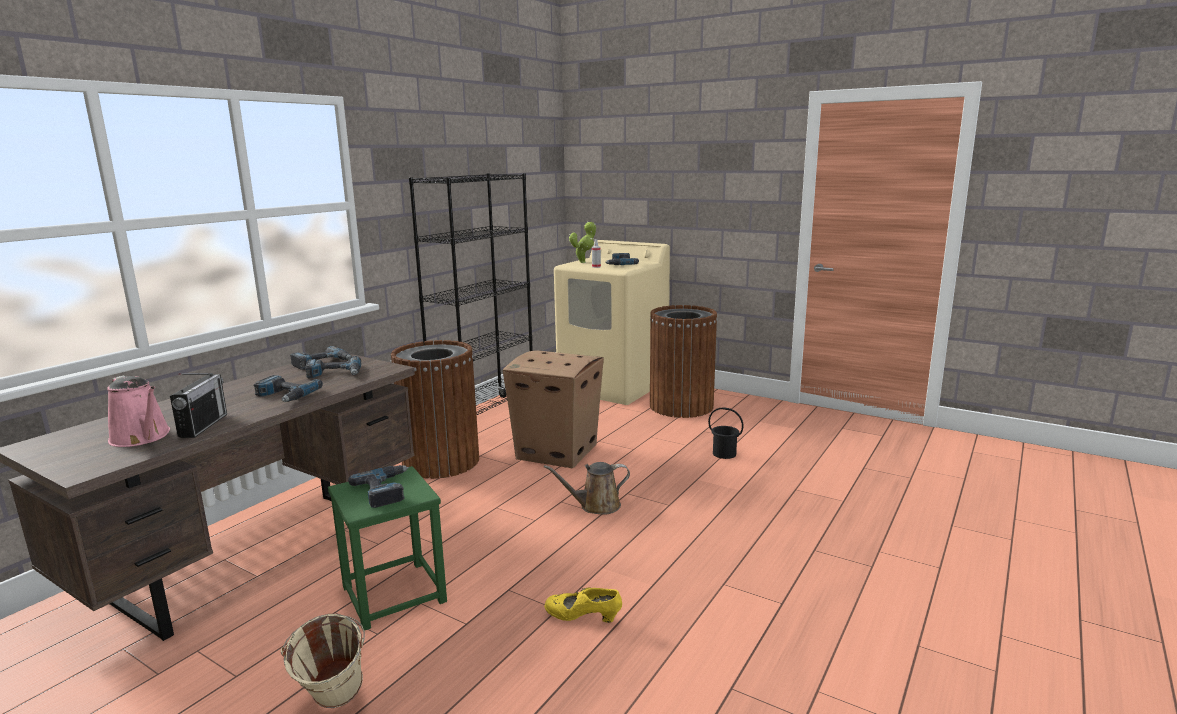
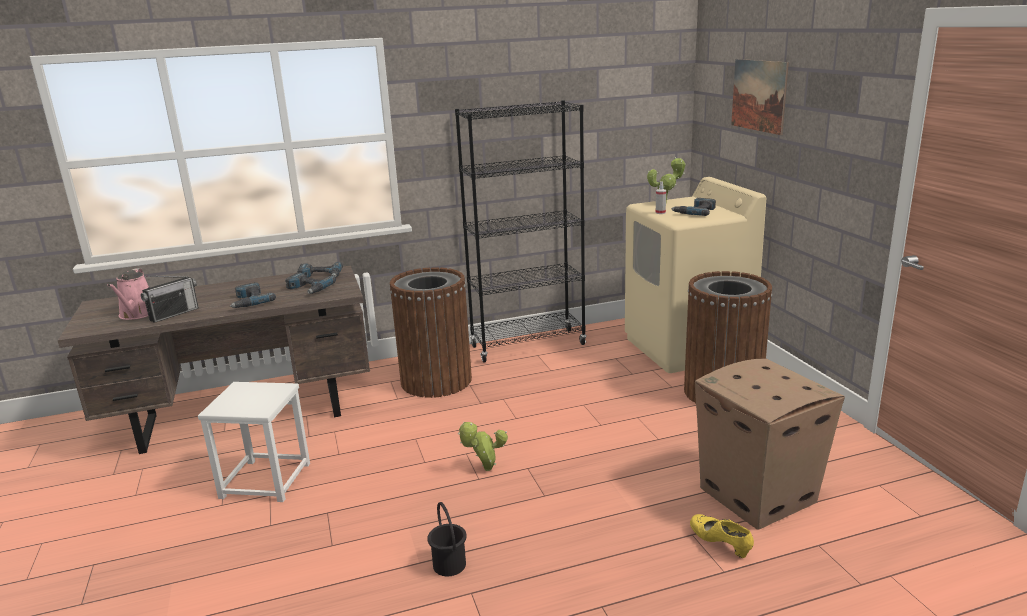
camera: 40 degrees right, 5 degrees up
(333, 705) = (144, 541): beige bucket -> none
(386, 490) = (252, 398): power drill -> none
(394, 595) = (265, 481): green stool -> white stool
(558, 451) = (533, 403): cardboard box -> cardboard box (758, 495)
(583, 618) = (336, 562): yellow shoe -> yellow shoe (720, 544)
(596, 506) = (485, 469): brown watering can -> potted plant
(648, 166) = (759, 95): none -> picture
(724, 454) = (681, 464): black bucket -> black bucket (449, 565)

